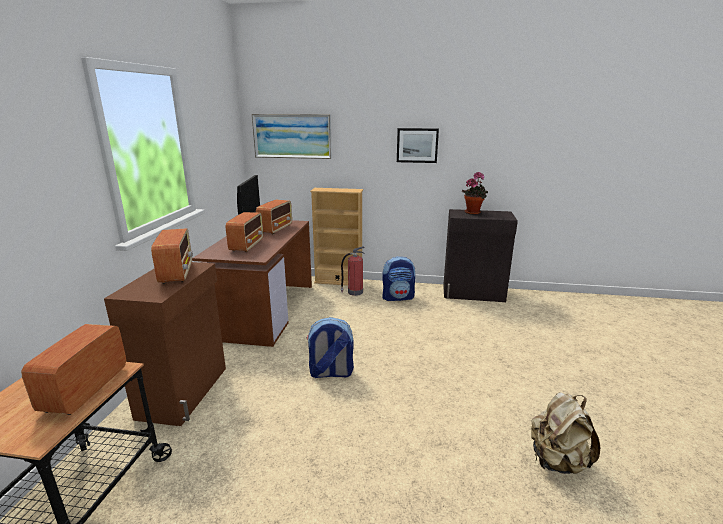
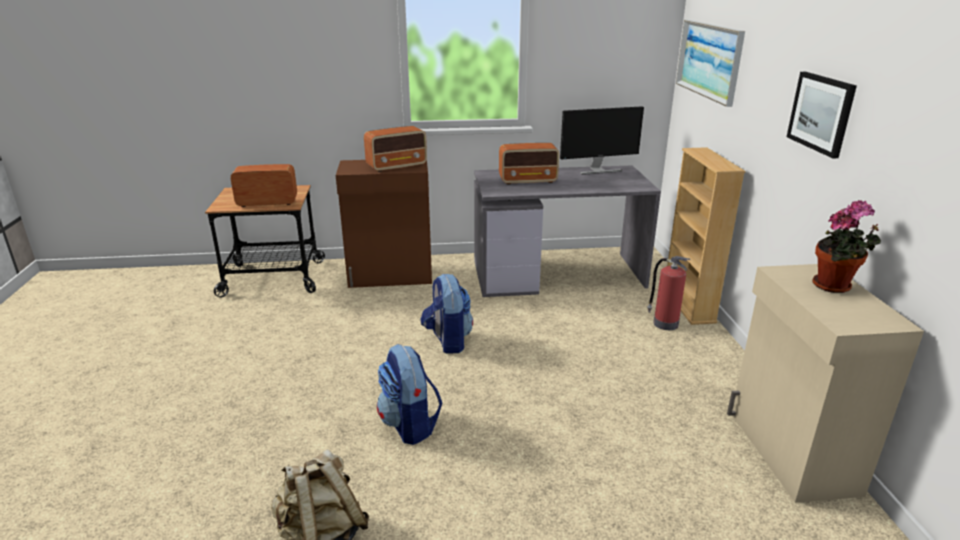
camera: 75 degrees right, 5 degrees up
(264, 310) = (558, 274): brown desk -> grey desk
(276, 229) = (603, 181): radio -> none
(398, 297) = (684, 364): backpack -> backpack (410, 425)
(473, 293) = (790, 452): black cabinet -> beige cabinet

